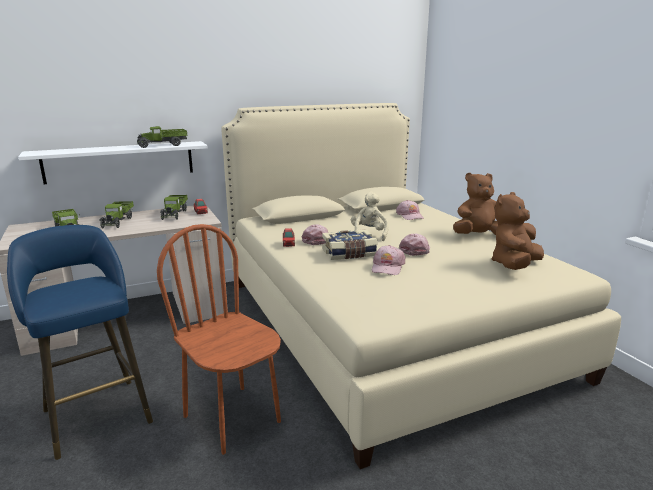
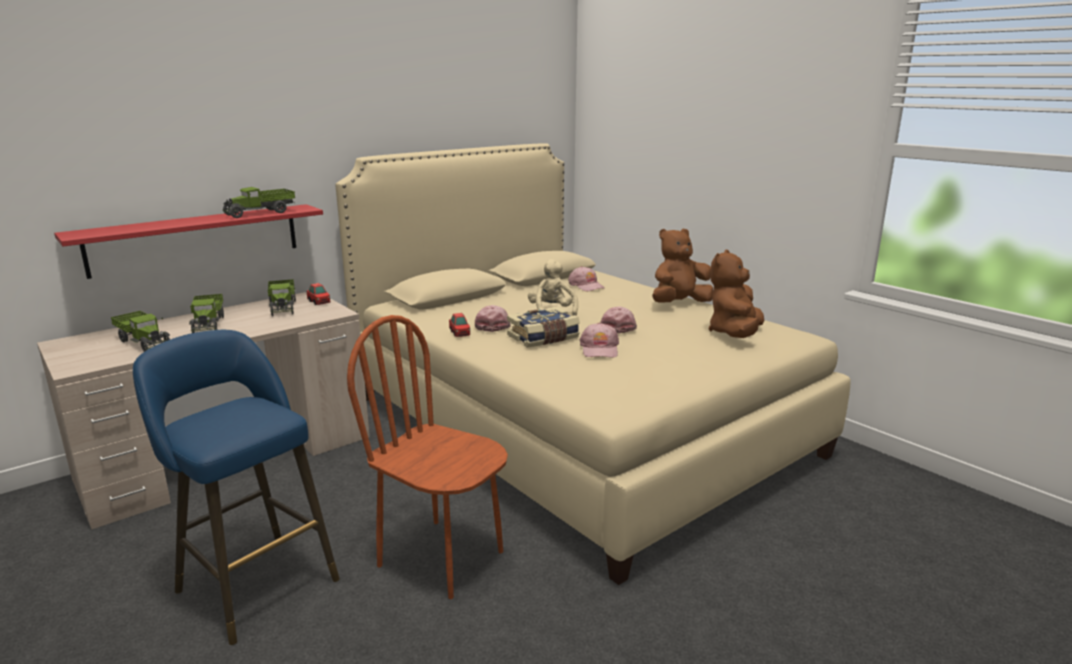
camera: 15 degrees left, 0 degrees up
(120, 162) = (196, 239): white shelf -> red shelf

